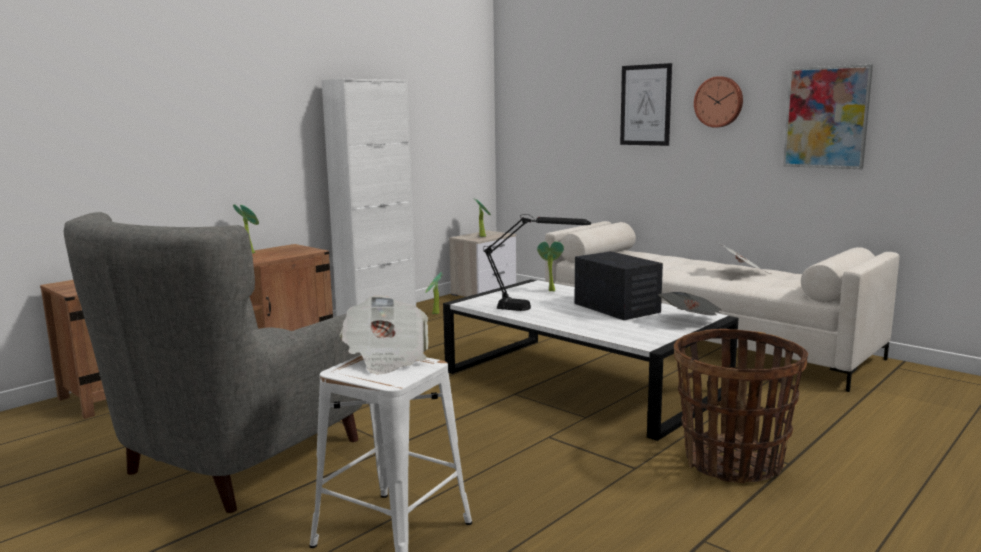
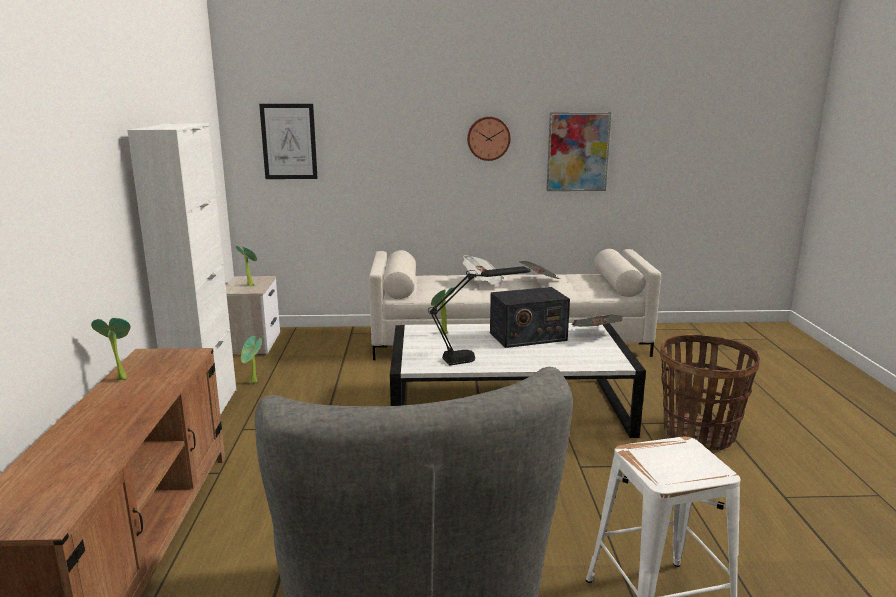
camera: 45 degrees left, 5 degrees up
(386, 358) = (650, 452): newspaper -> newspaper (483, 282)
(617, 308) = (527, 337): radio -> radio turned 150 degrees clockwise
(645, 105) = (415, 140): picture -> picture (289, 141)

